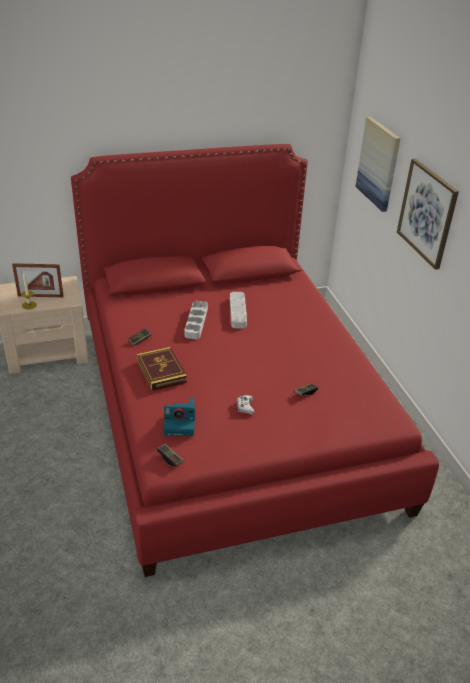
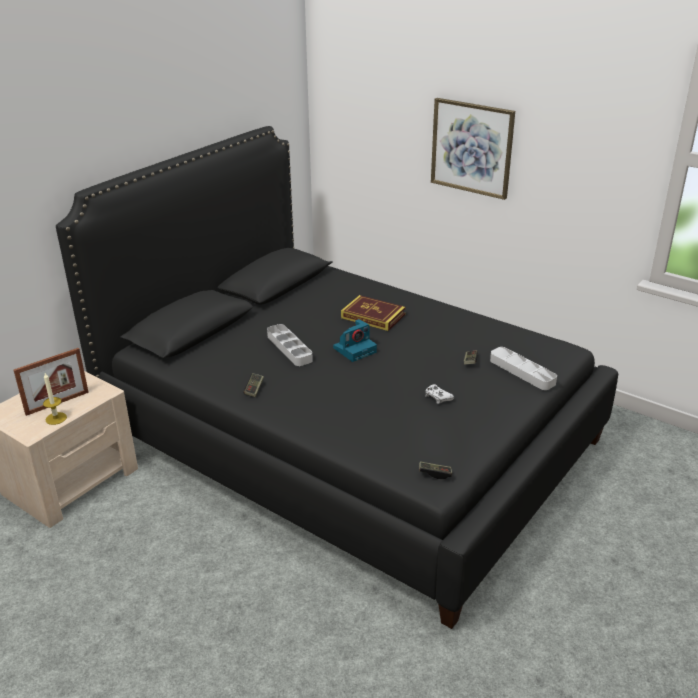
camera: 35 degrees left, 5 degrees down
(161, 371) = (318, 405): book -> book (373, 316)
(180, 424) = (404, 439): camera -> camera (355, 349)
(230, 410) = (348, 438): red bed -> black bed
(238, 312) = (316, 323): grey tray -> grey tray (522, 372)
(378, 163) = (375, 120): picture -> none

